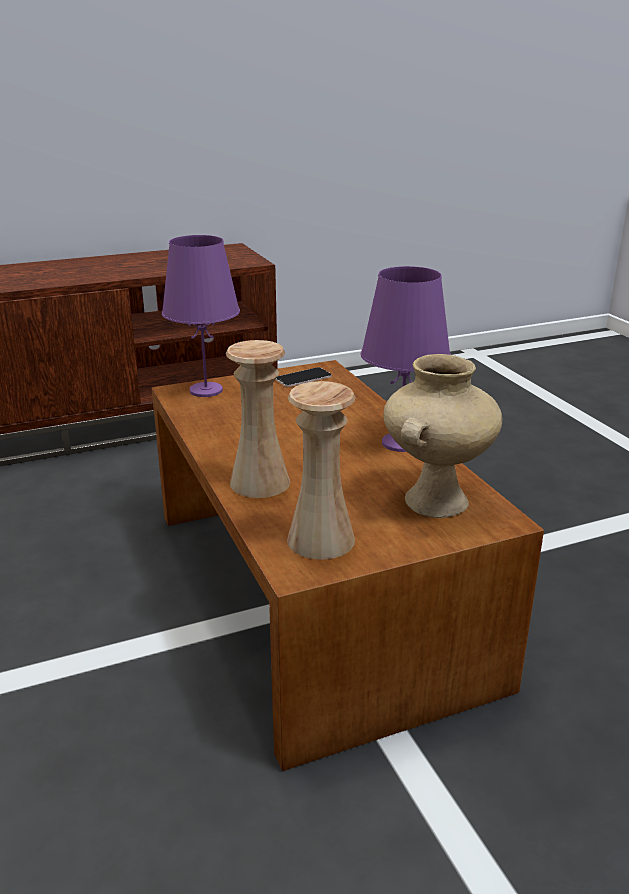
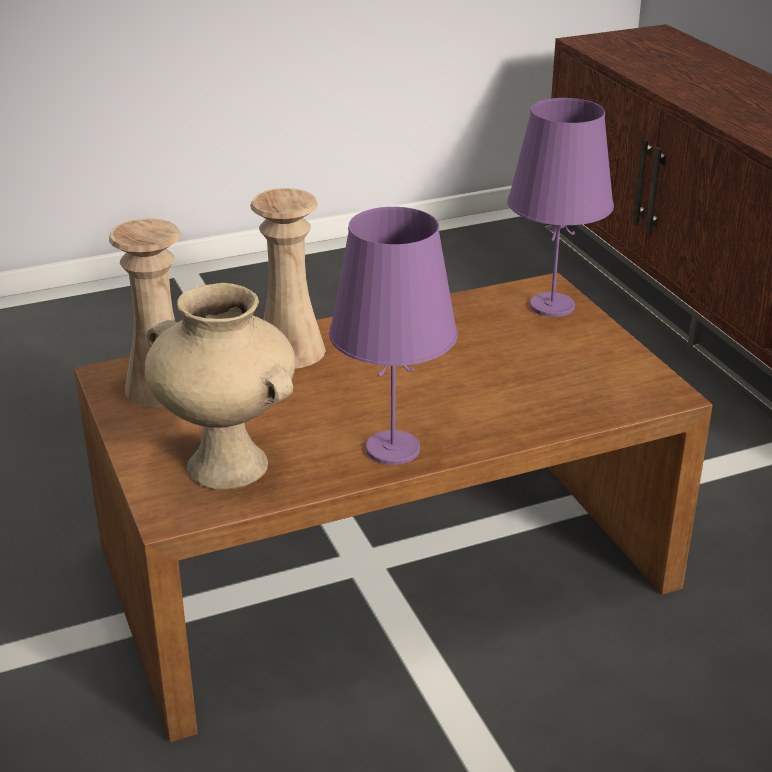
camera: 90 degrees right, 5 degrees up
(303, 378) = (617, 375): phone -> none

